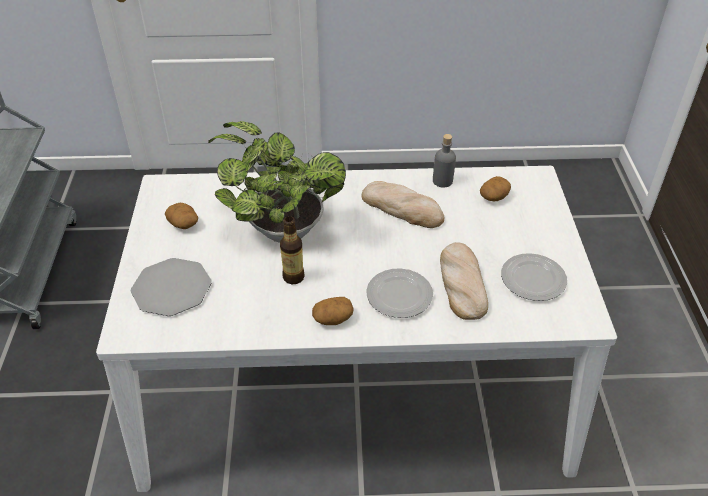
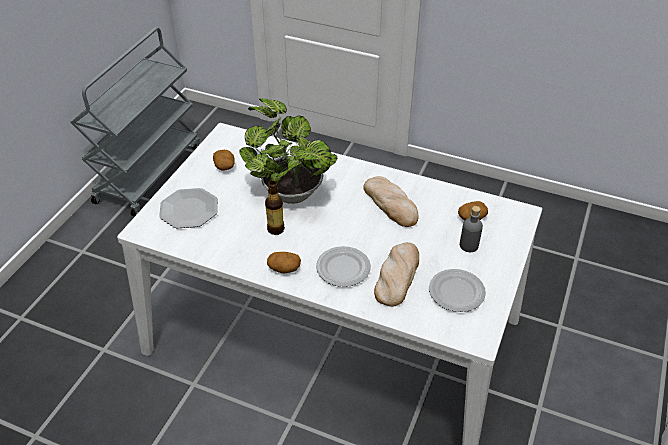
camera: 25 degrees right, 0 degrees up
(442, 181) = (438, 192): grey bottle -> grey bottle (469, 245)

